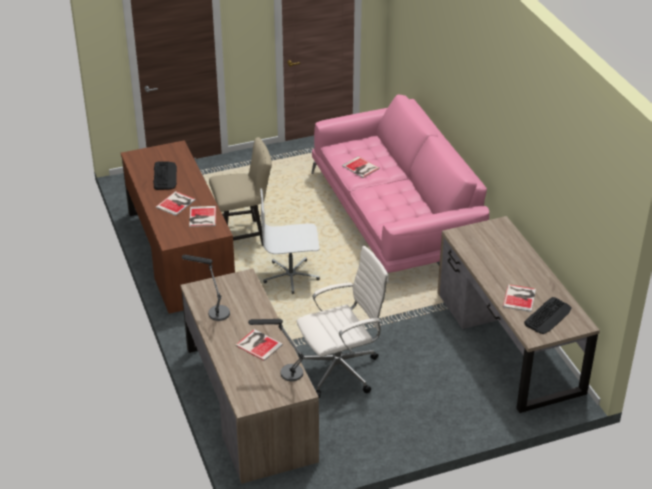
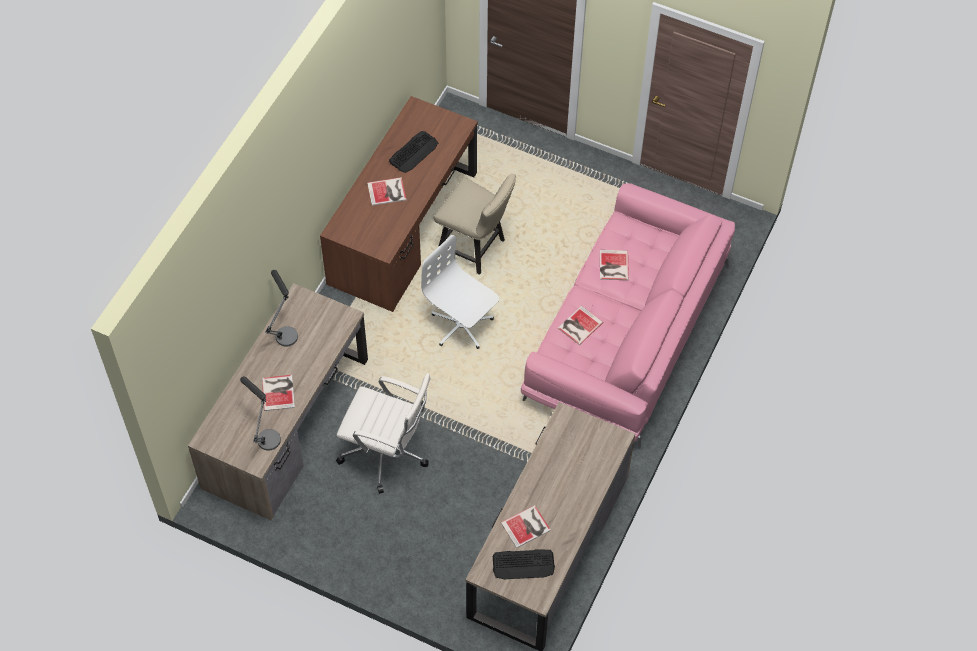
camera: 45 degrees right, 20 degrees up
(202, 217) = (389, 223): book -> book (579, 325)

